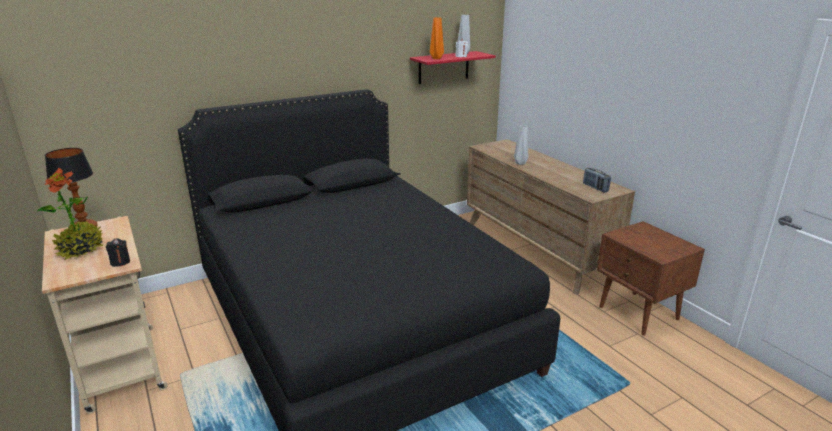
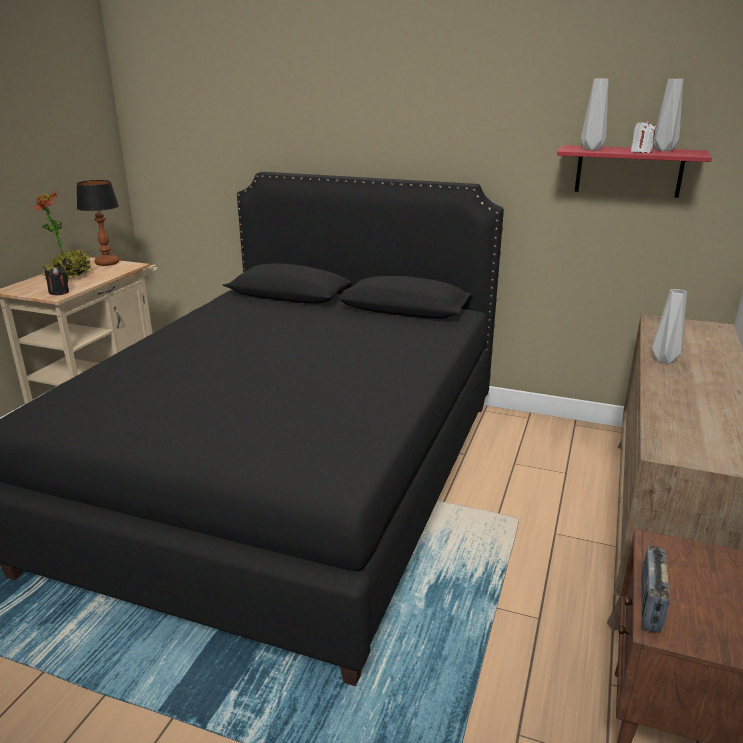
camera: 50 degrees right, 0 degrees up
(436, 58) = (591, 149): orange vase -> grey vase
(595, 188) = (711, 443): radio -> radio (650, 605)

